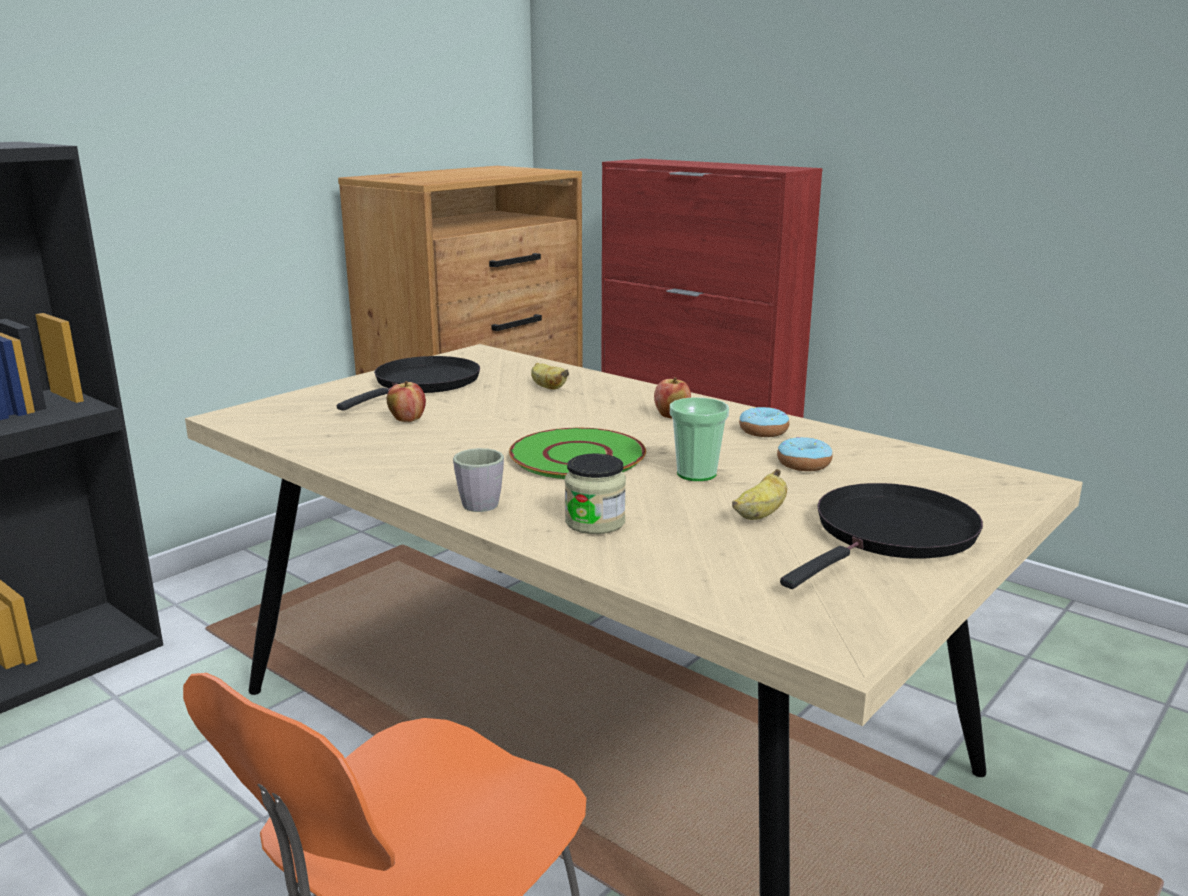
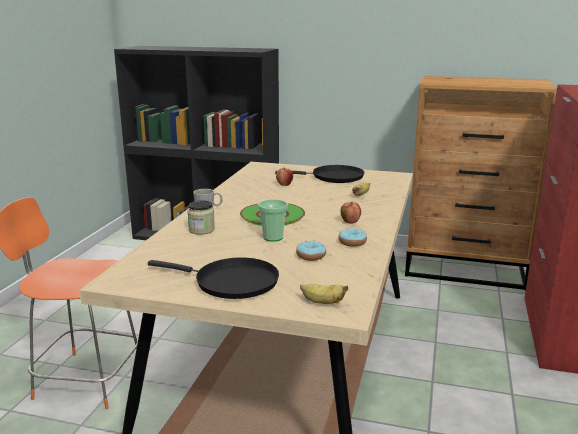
camera: 65 degrees right, 0 degrees up
(760, 515) = (233, 255): banana -> banana (322, 302)

